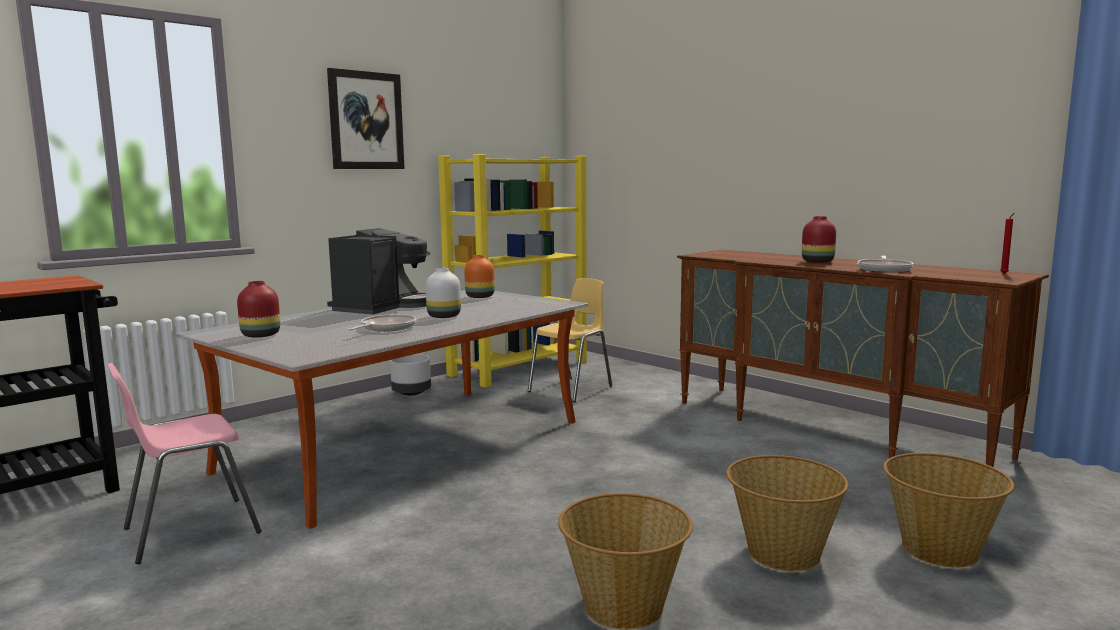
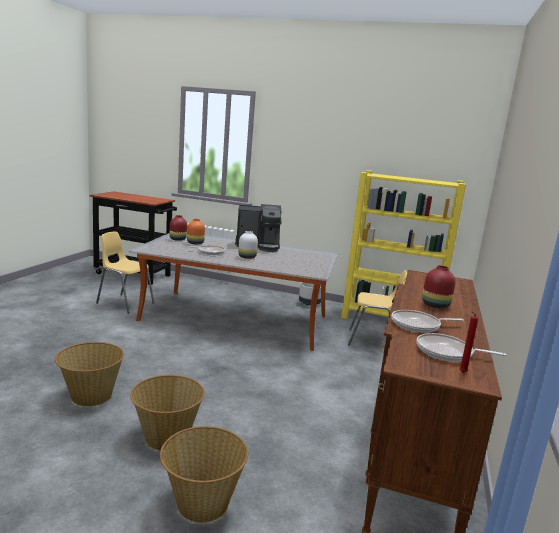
camera: 60 degrees right, 5 degrees up
(190, 530) = (124, 303): pink chair -> yellow chair
(366, 120) = (324, 145): picture -> none
(480, 297) = (310, 258): orange vase -> orange vase (195, 243)
(957, 271) = (447, 353): none -> frying pan

